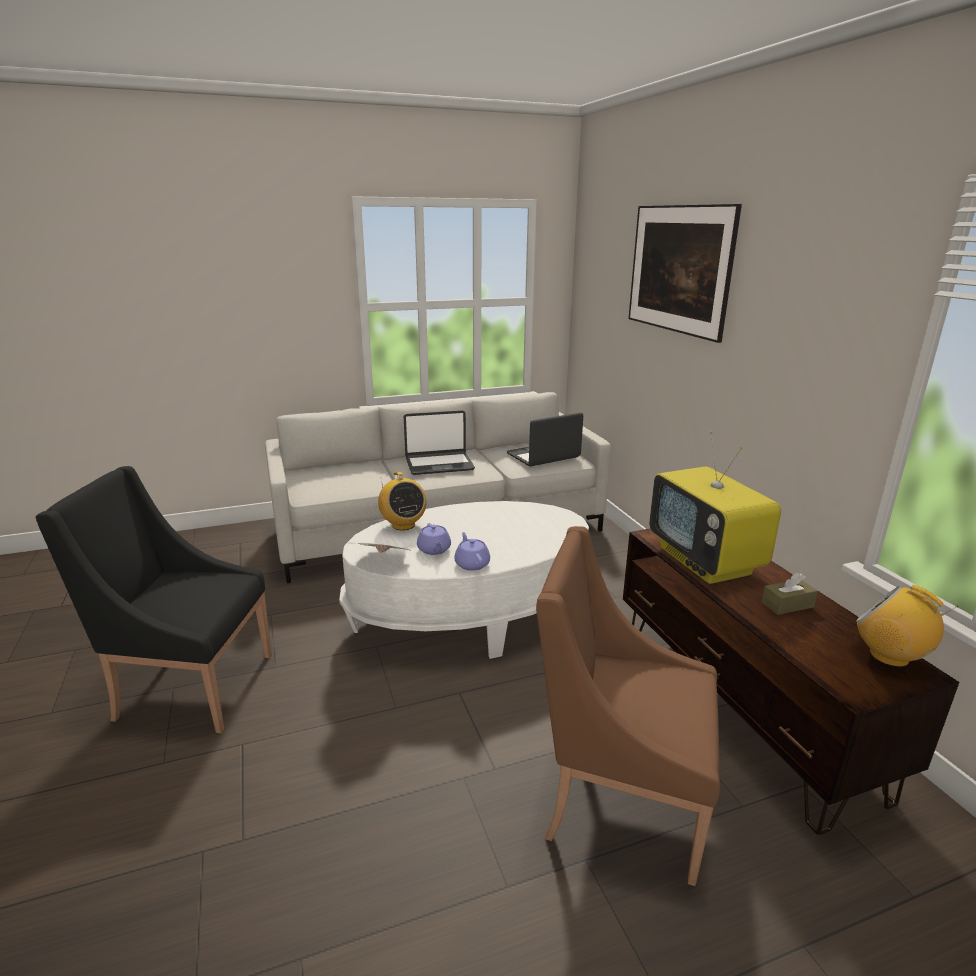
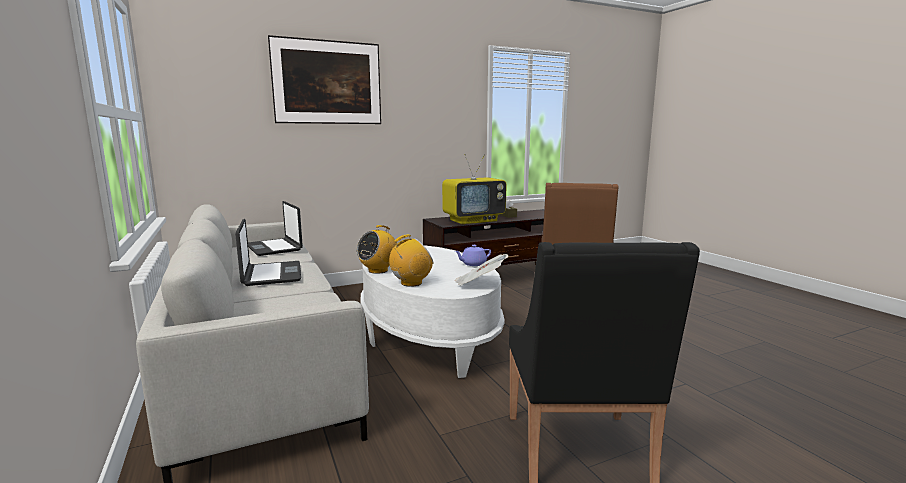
camera: 95 degrees left, 10 degrees down
(434, 550) = (455, 272): purple teapot -> none
(889, 656) = (535, 211): radio -> radio (378, 270)

